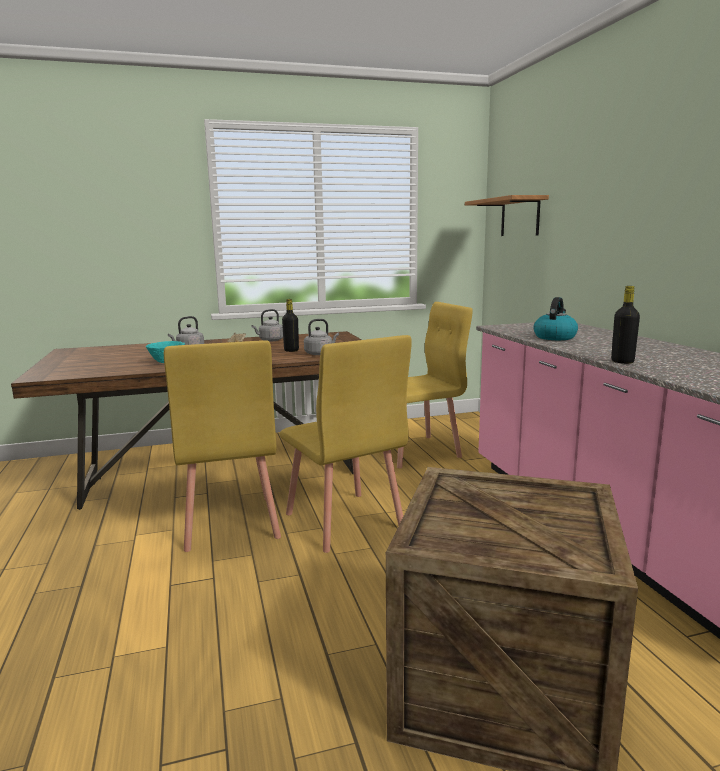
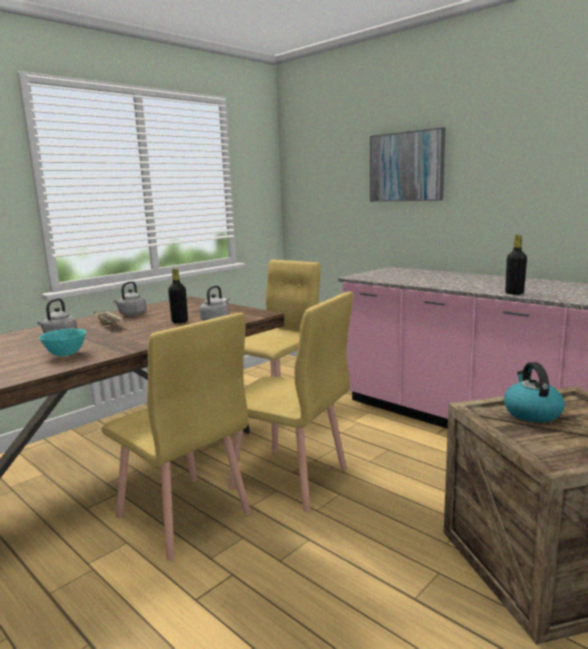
camera: 30 degrees left, 0 degrees up
(520, 217) = (326, 181): shelf -> none
(554, 337) = (421, 280): kettle -> kettle (531, 413)
(590, 199) = (406, 167): none -> picture

